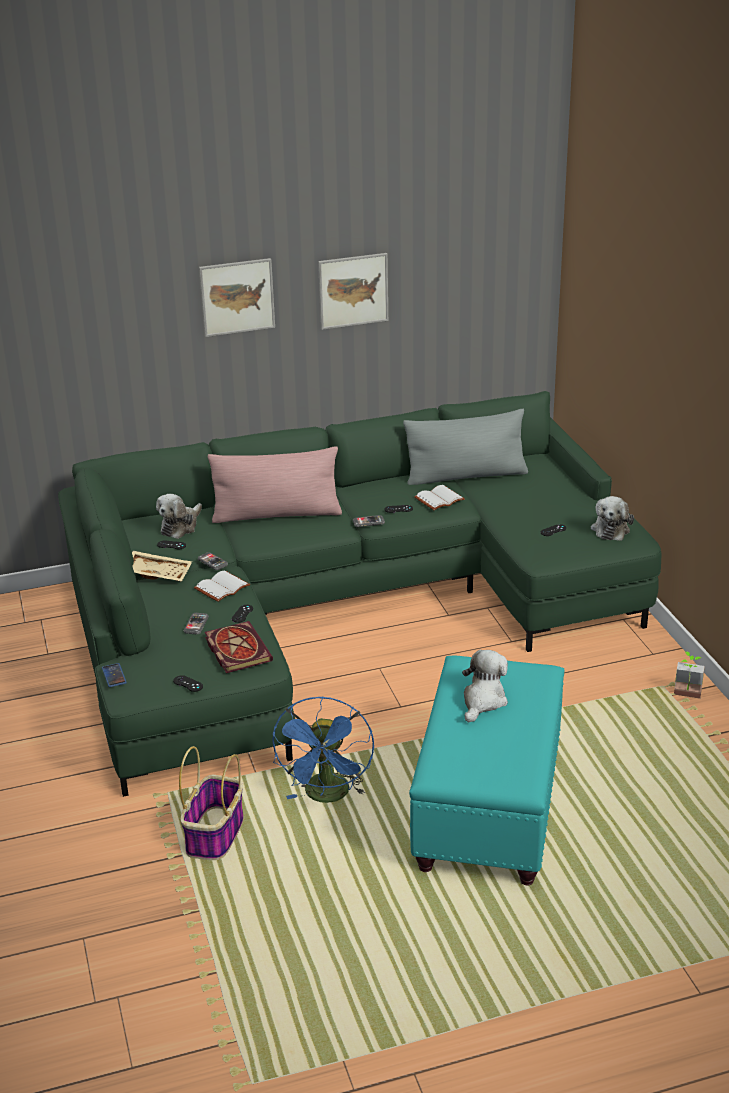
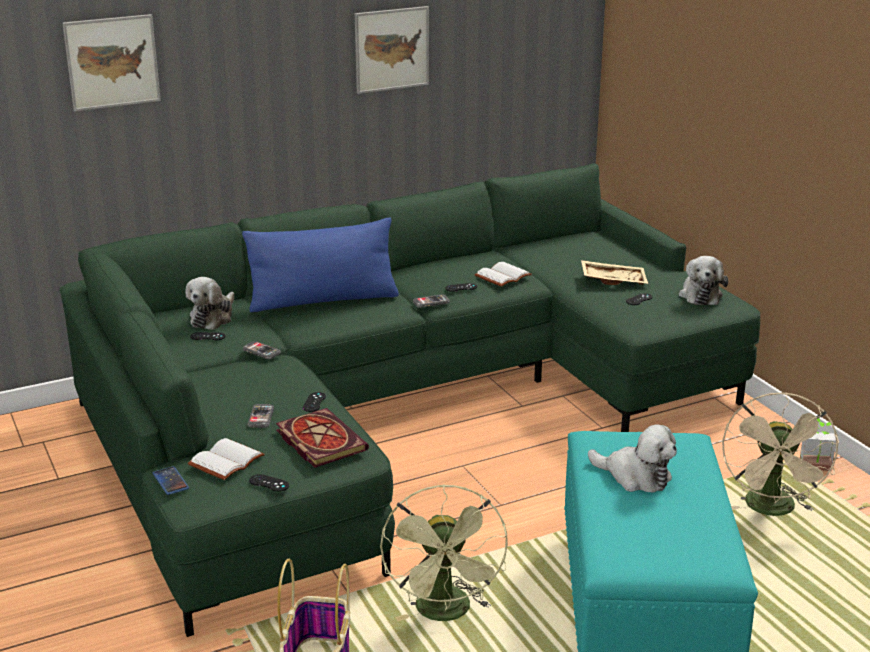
camera: 10 degrees left, 5 degrees down
(158, 573) = (198, 366): beige tray -> beige tray (613, 280)
(222, 587) = (280, 376): white book -> white book (226, 460)
(237, 297) = (265, 53): picture -> picture (112, 62)
(277, 514) = (323, 300): pink pillow -> blue pillow
(328, 796) = (446, 613): blue fan -> green fan
(466, 476) = (522, 254): grey pillow -> none
(483, 701) = (635, 476): plush toy -> plush toy turned 105 degrees clockwise
(632, 730) = (772, 510): none -> beige fan

